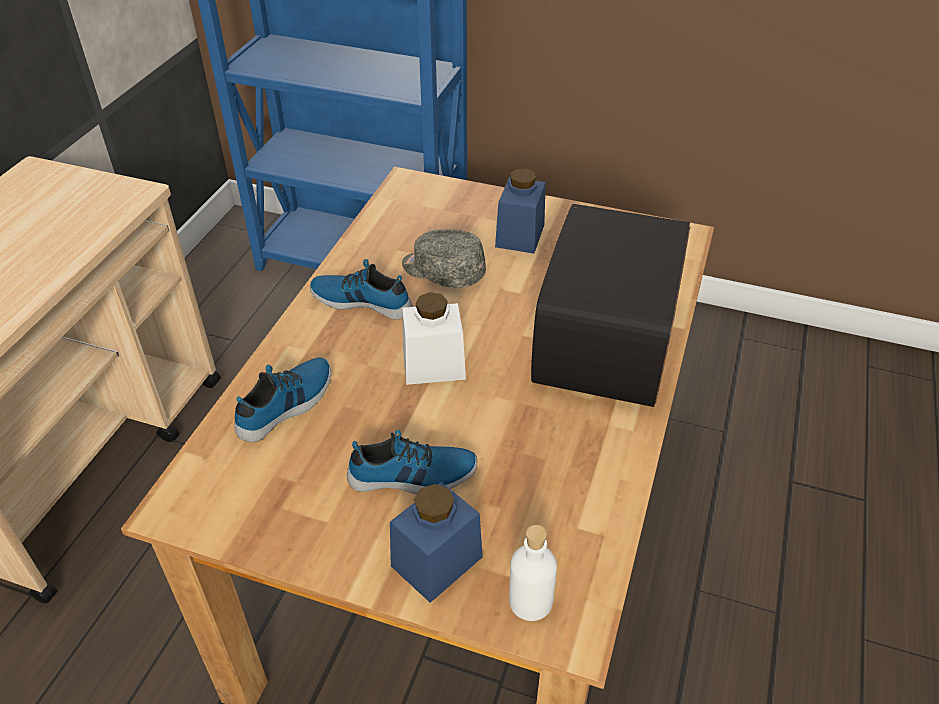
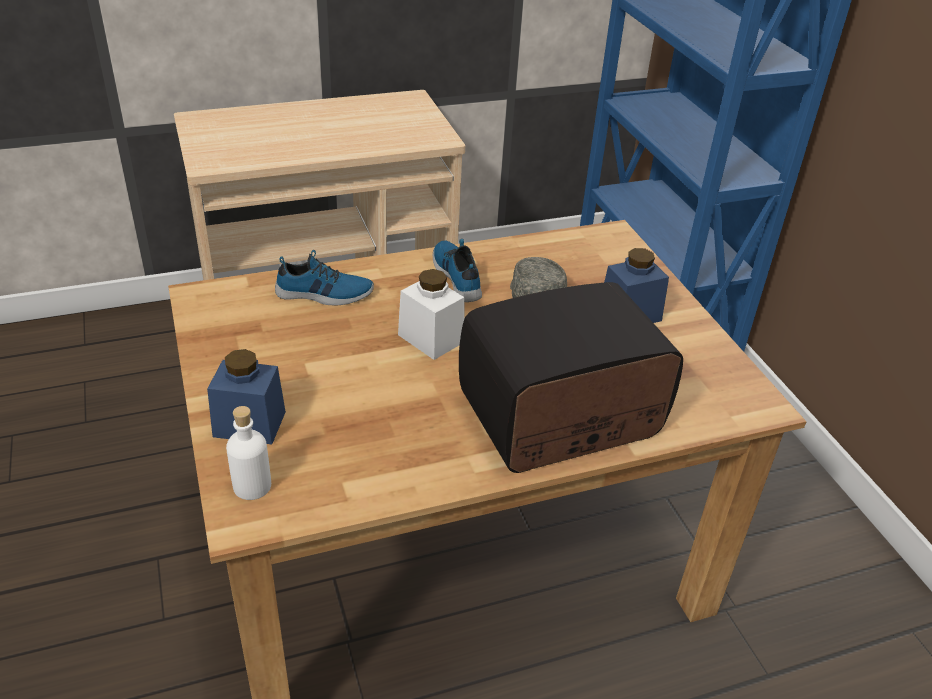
camera: 50 degrees right, 5 degrees down
(412, 476) = (315, 378): shoe -> none

